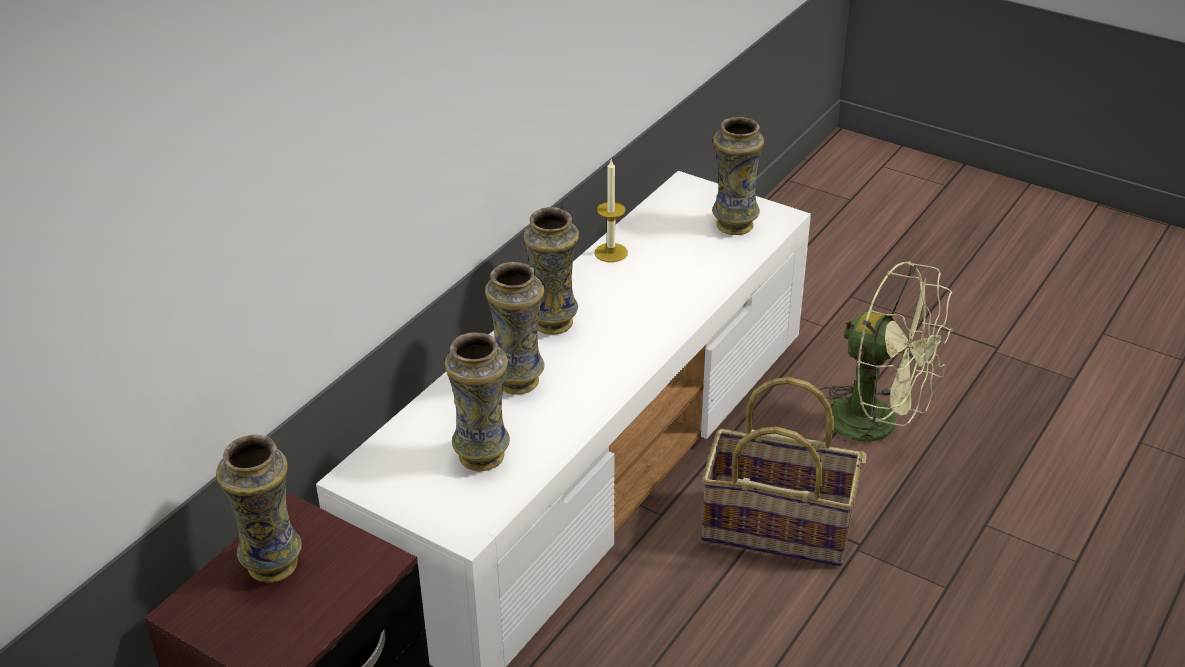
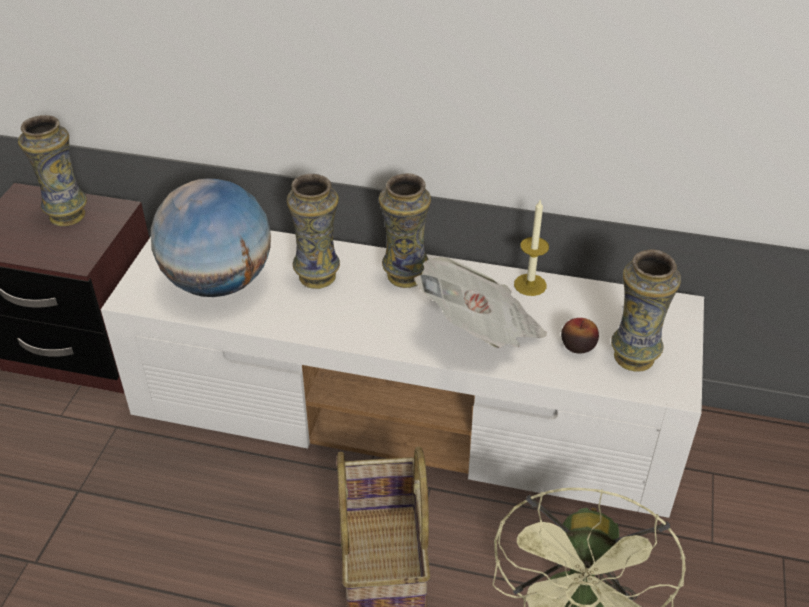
camera: 70 degrees right, 5 degrees up
(482, 455) = (219, 282): vase -> globe
(656, 295) = (480, 329): none -> newspaper
(706, 249) = (578, 345): none -> apple

